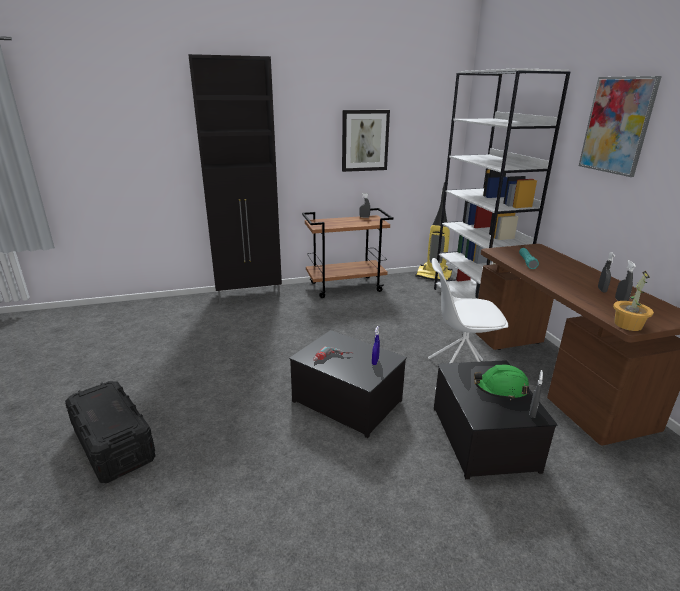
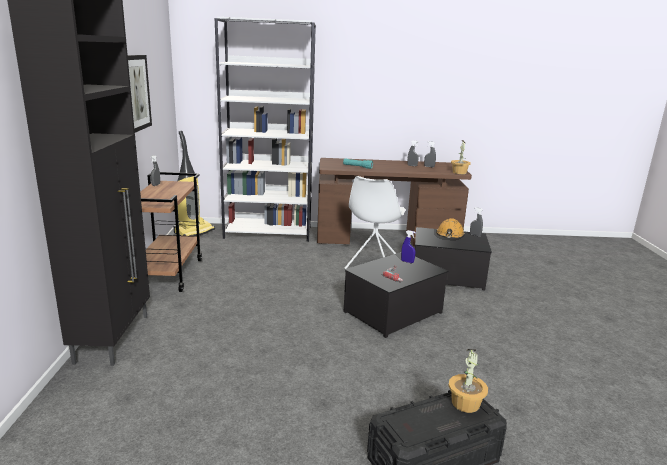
camera: 75 degrees left, 5 degrees down
(117, 422) = (465, 403): none -> potted plant
(500, 388) = (449, 236): green hard hat -> orange hard hat
(617, 125) = (366, 63): picture -> none

